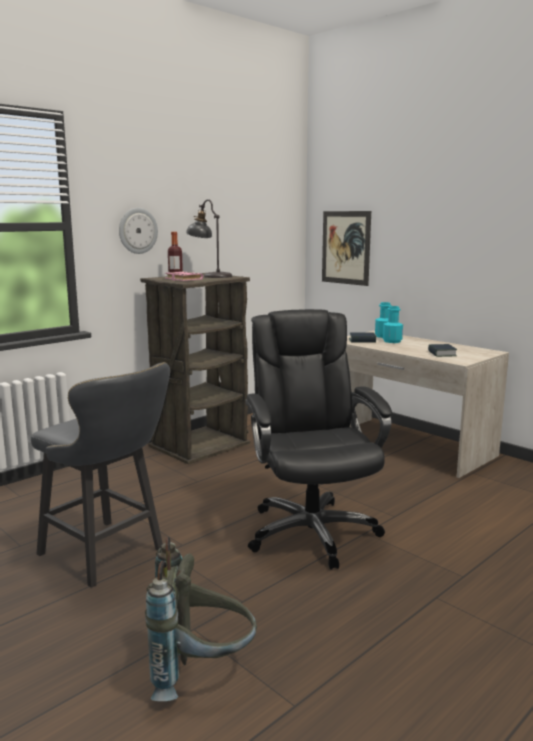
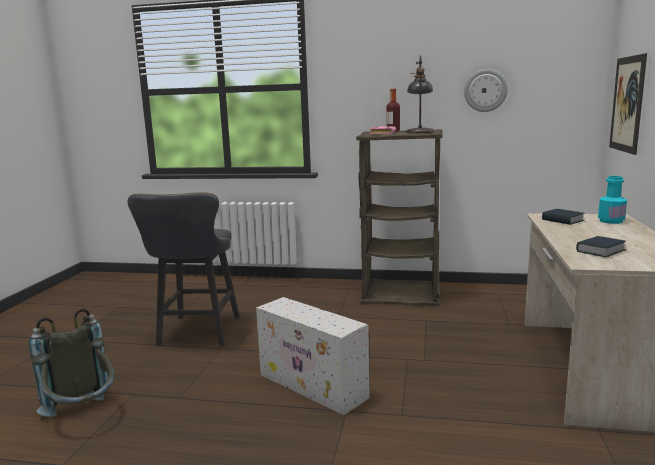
camera: 55 degrees right, 0 degrees up
(137, 230) = (369, 89): wall clock -> wall clock (485, 90)
(311, 532) = (314, 386): black office chair -> white storage box
(392, 341) = (596, 227): turquoise bottle -> none

